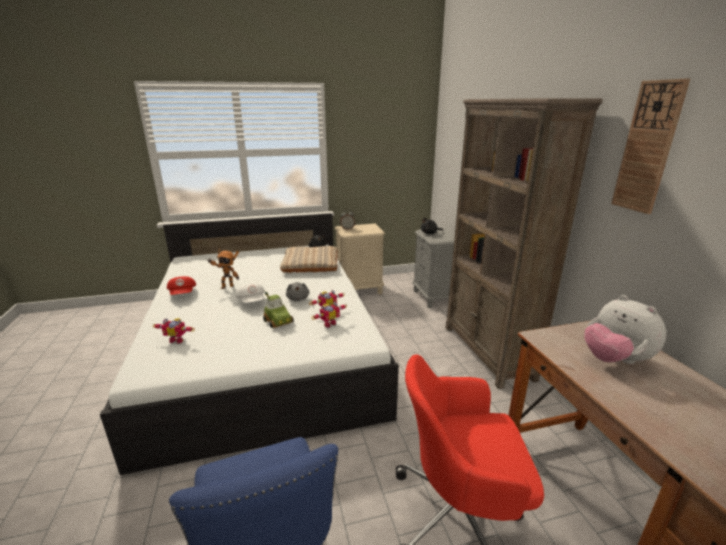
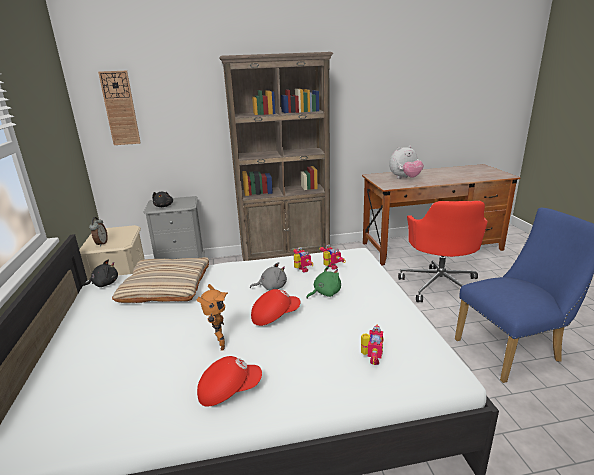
camera: 85 degrees left, 0 degrees up
(252, 301) = (275, 316): white cap -> red cap
(279, 321) = (325, 293): toy car -> green plush toy
(648, 148) = (355, 78): wall clock -> wall clock (120, 108)

